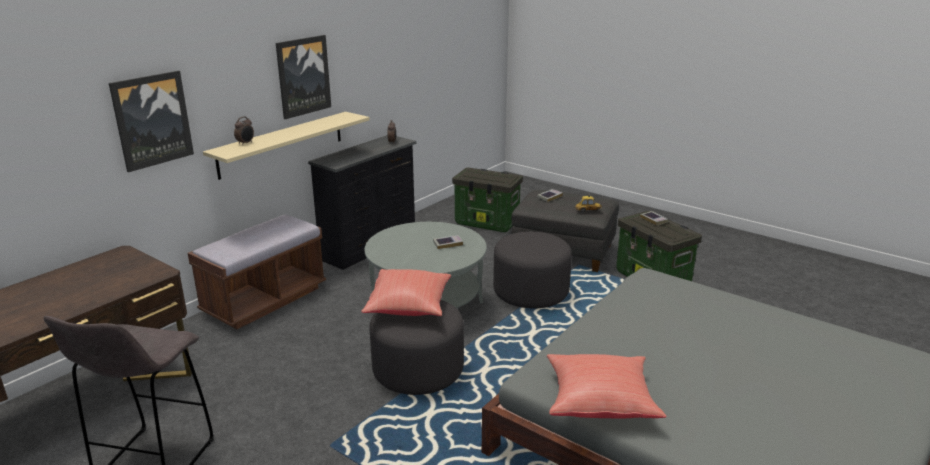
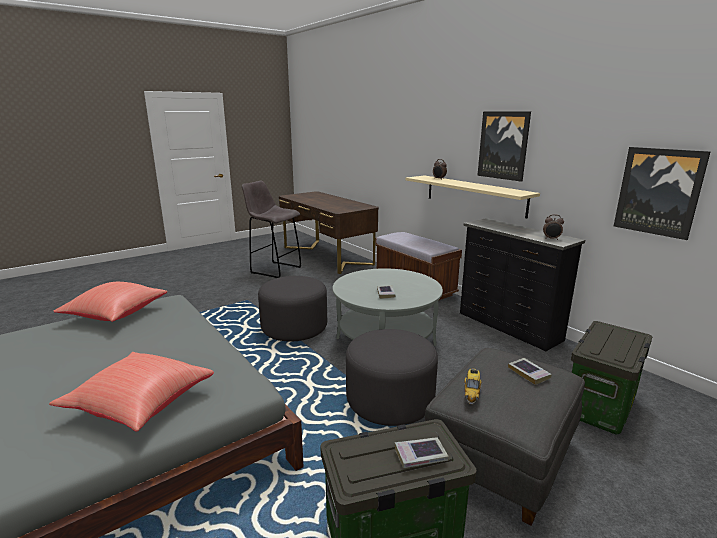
camera: 105 degrees right, 5 degrees down
(152, 120) = (405, 145): picture -> picture (658, 192)
(409, 307) = (304, 283): red pillow -> red pillow (139, 406)

